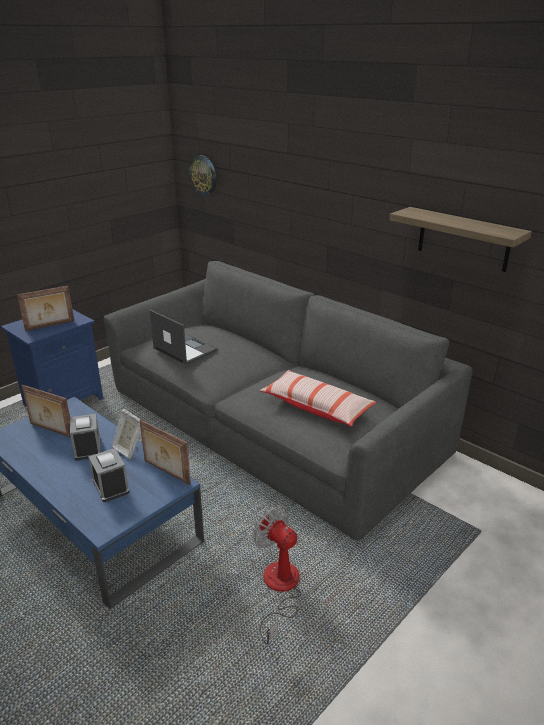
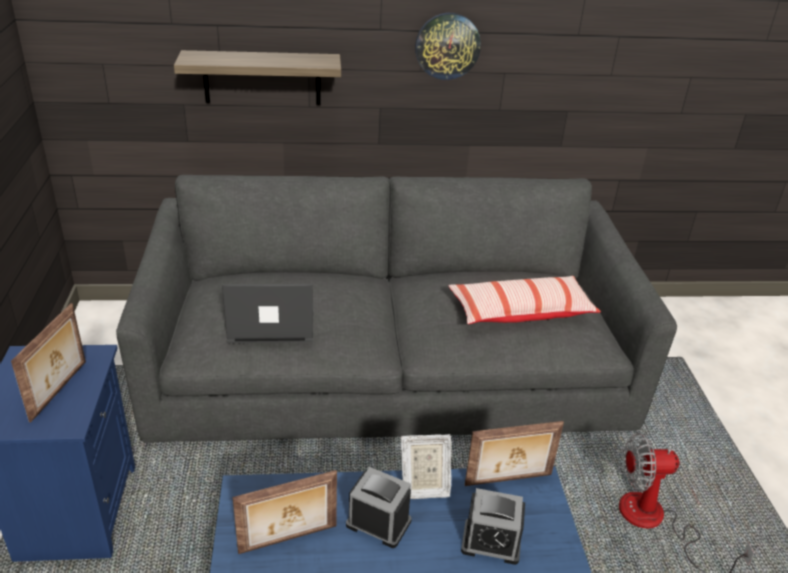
camera: 50 degrees left, 5 degrees up
(203, 175) = (107, 40): wall clock -> wall clock (447, 46)
(463, 239) = (584, 61): shelf -> shelf (262, 78)

